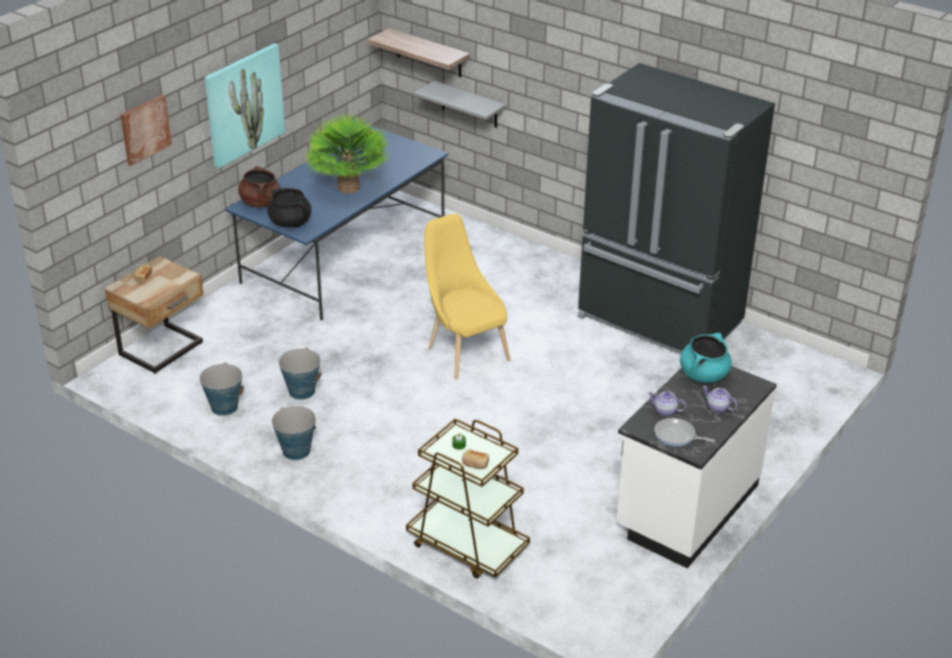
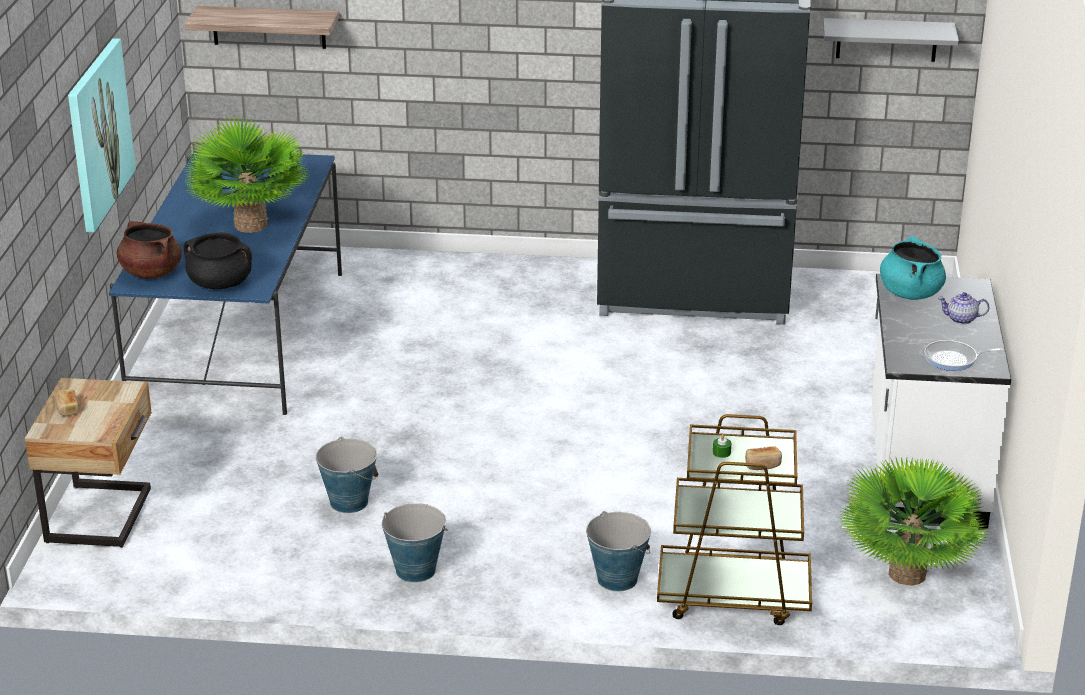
camera: 30 degrees left, 5 degrees down
(145, 129) = (31, 182): picture -> none
(224, 407) = (264, 554): bucket -> bucket (617, 579)
(464, 351) = (506, 393): yellow chair -> none
(469, 105) = (342, 85): grey shelf -> grey shelf (886, 39)
(596, 578) = (907, 574): none -> potted plant
(665, 411) = (913, 340): teapot -> none

